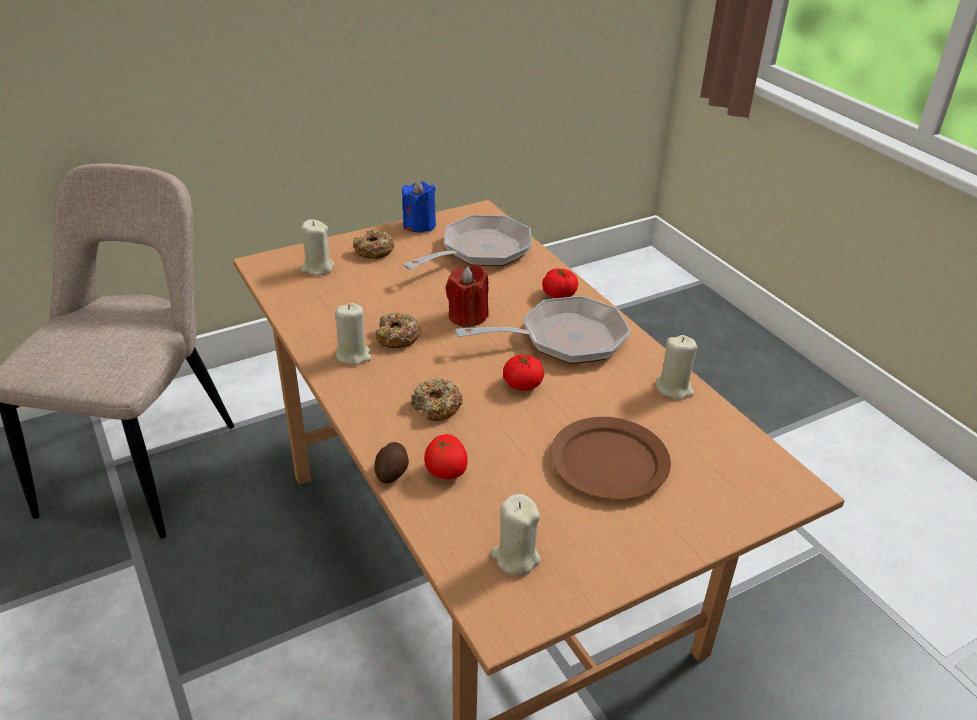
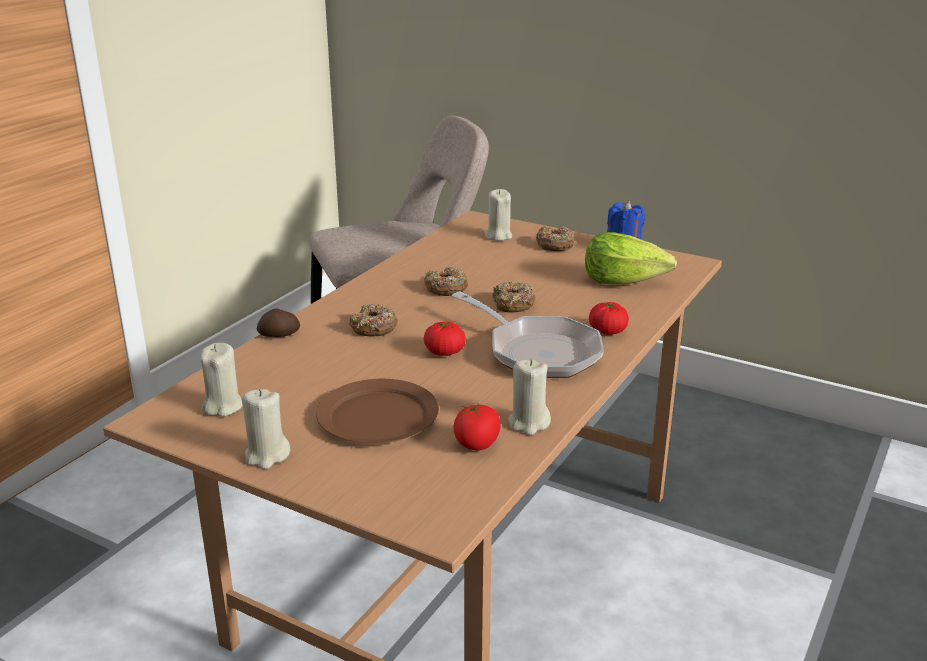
camera: 60 degrees right, 10 degrees down
(353, 355) = (402, 281): beige candle -> beige candle (267, 455)
(446, 471) = (298, 353): tomato -> tomato (477, 444)
(467, 316) = (513, 304): red candle -> donut
(480, 251) = (623, 281): frying pan -> lettuce

